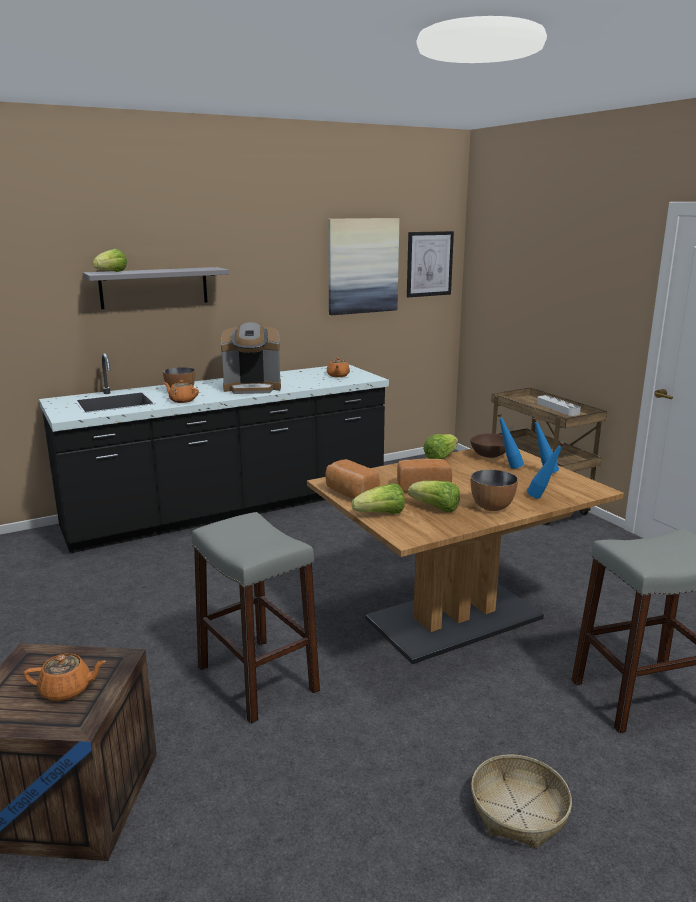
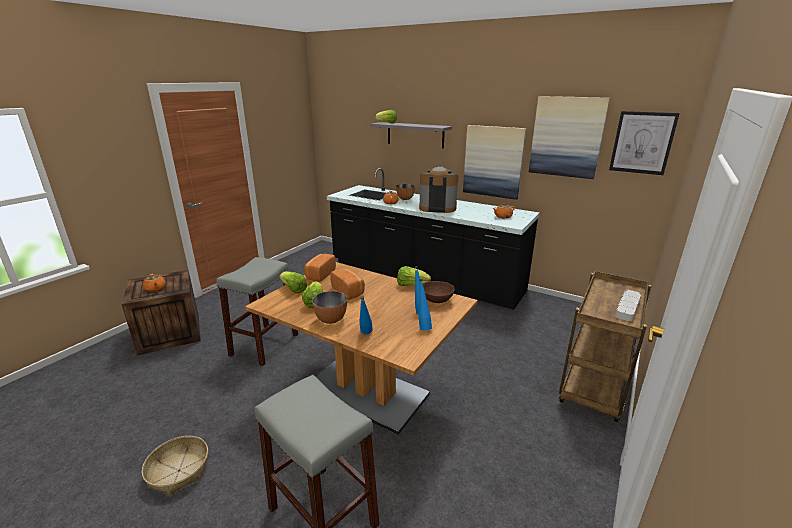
camera: 60 degrees right, 5 degrees up
(252, 388) = (437, 207): coffee machine -> coffee machine turned 135 degrees clockwise
(282, 310) = (493, 161): none -> picture

